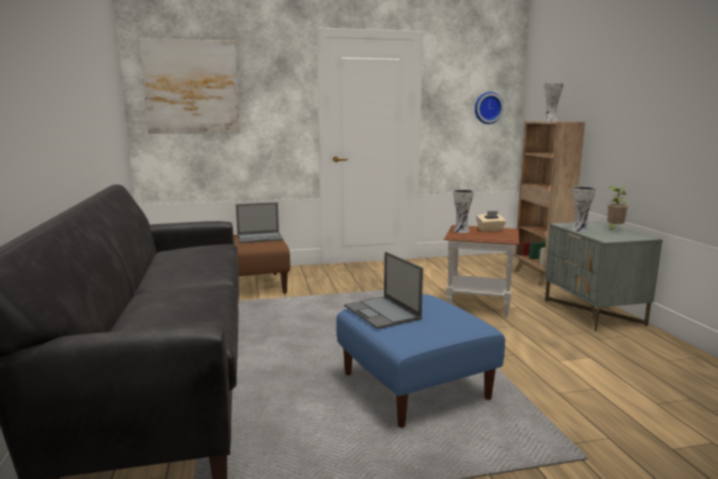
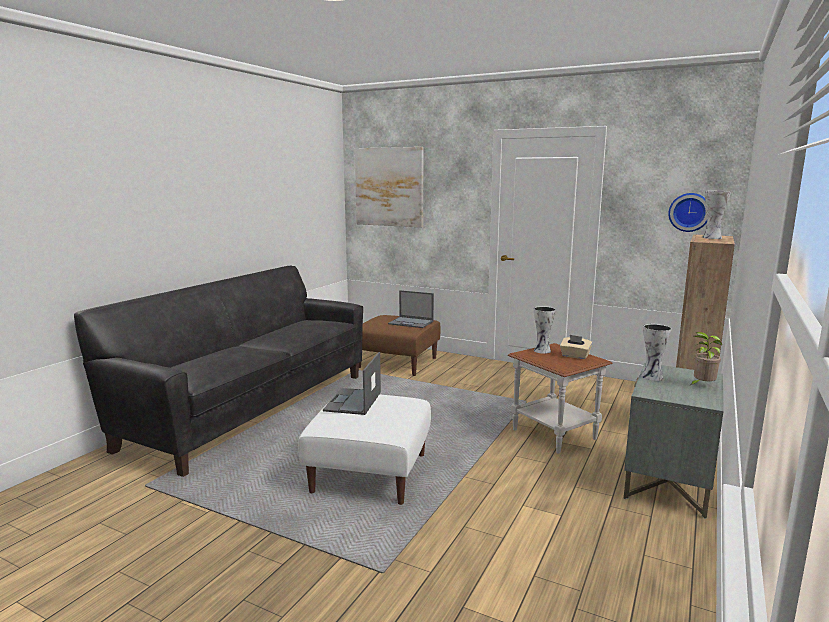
camera: 40 degrees right, 0 degrees up
(416, 386) = (370, 474): blue ottoman -> white ottoman

